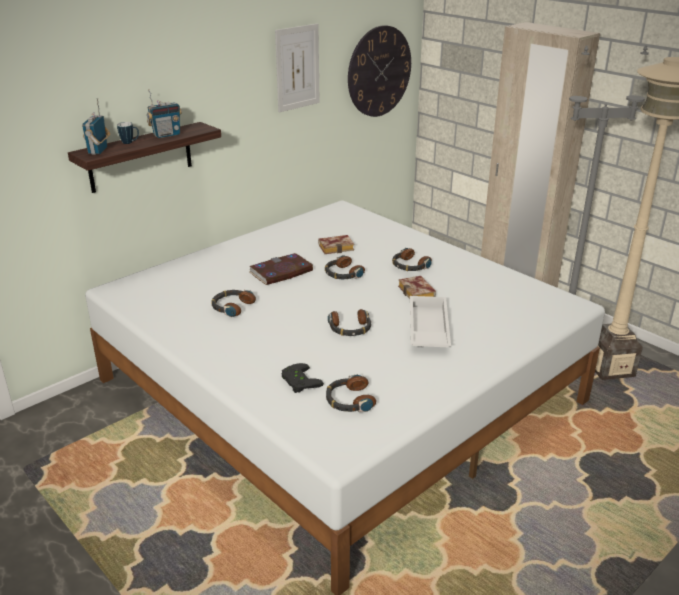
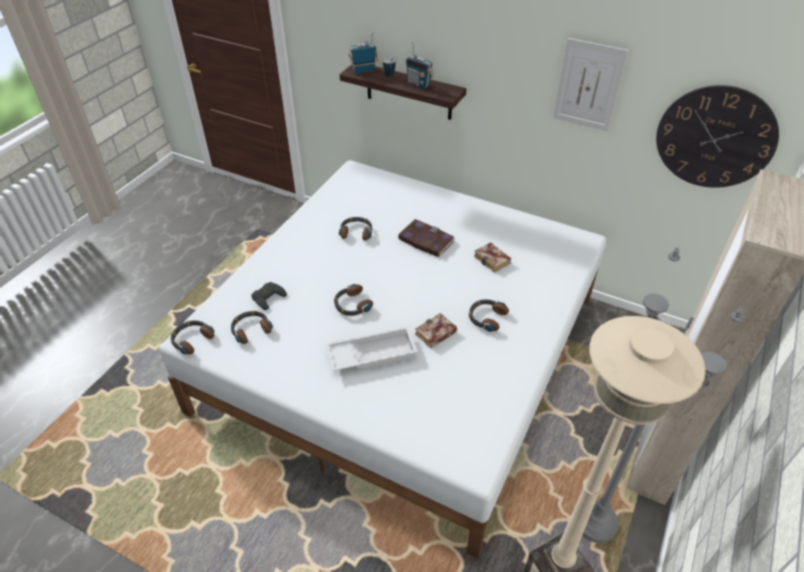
camera: 70 degrees right, 15 degrees up
(342, 274) = (443, 277): headphones -> headphones (192, 339)

